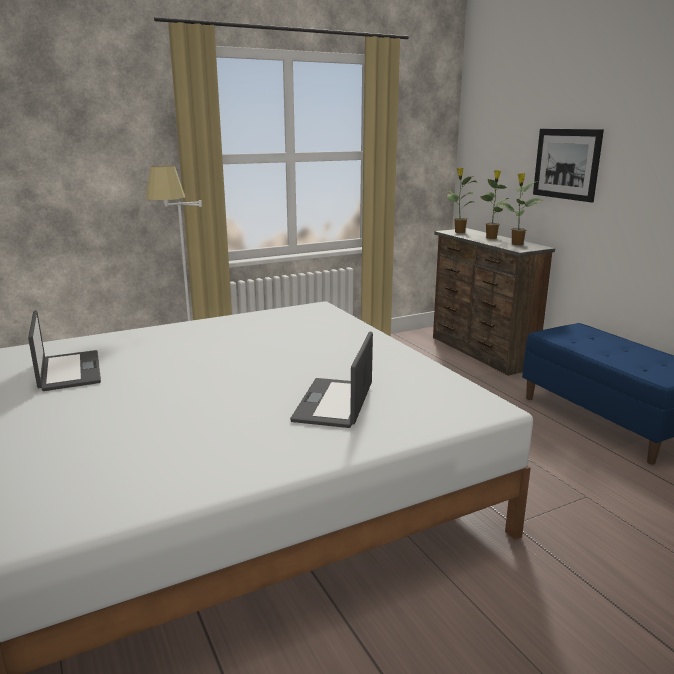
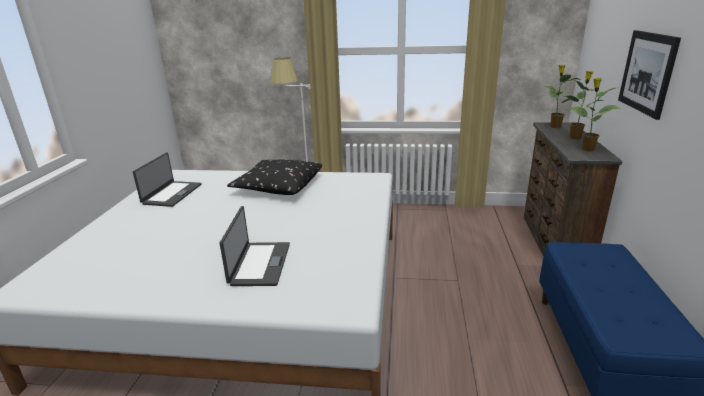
camera: 35 degrees right, 5 degrees up
(216, 335) = (278, 186): none -> black pillow
(335, 403) = (259, 264): laptop -> laptop turned 135 degrees clockwise

